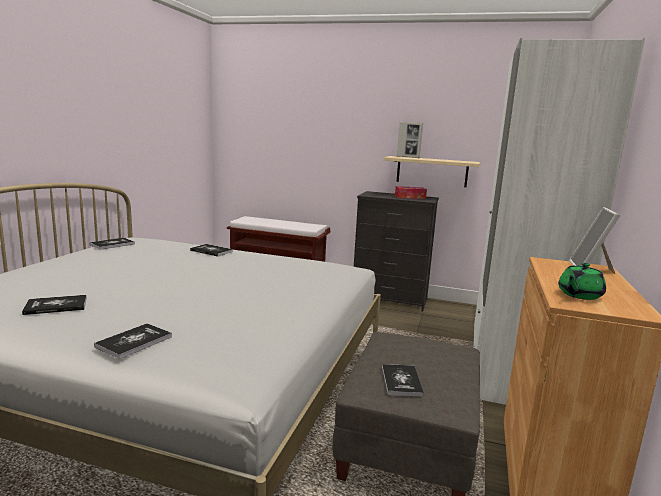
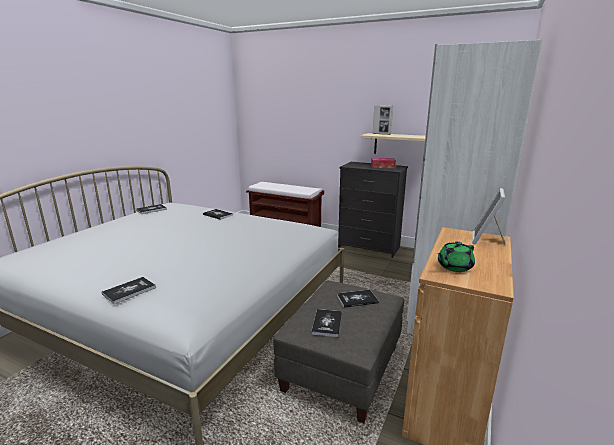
camera: 10 degrees right, 5 degrees up
(56, 306) = (92, 261): book -> book (357, 299)

